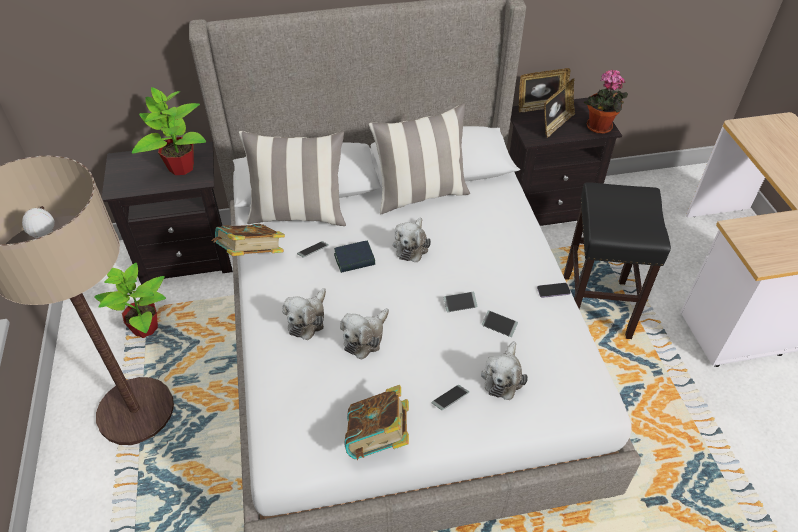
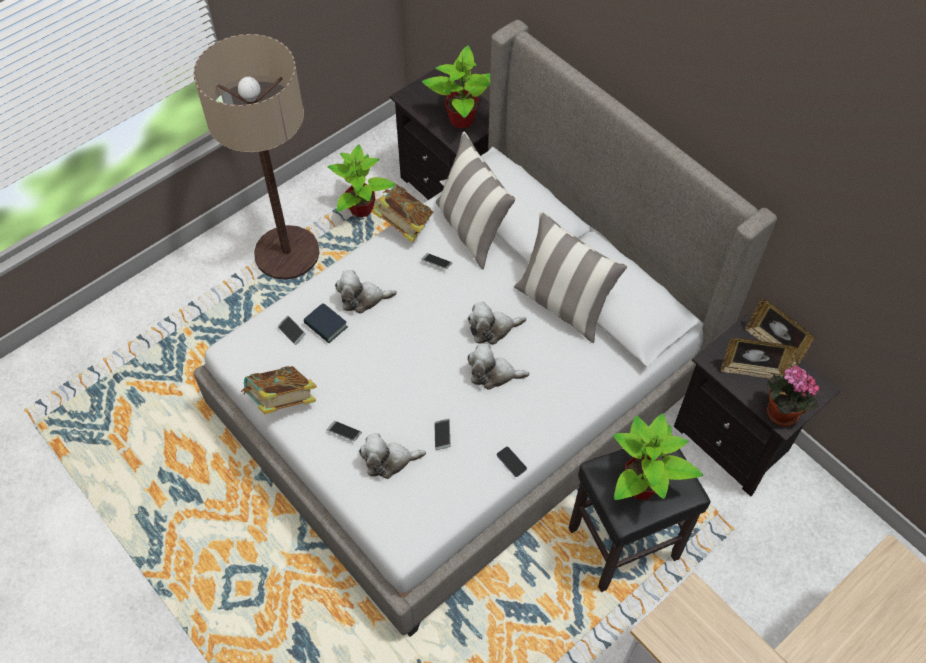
camera: 60 degrees right, 10 degrees up
(354, 260) = (446, 296): book -> book (326, 326)
(365, 338) = (367, 346): plush toy -> plush toy (493, 374)
(460, 304) = (448, 396): phone -> phone (292, 332)
(630, 216) = (641, 487): none -> potted plant

